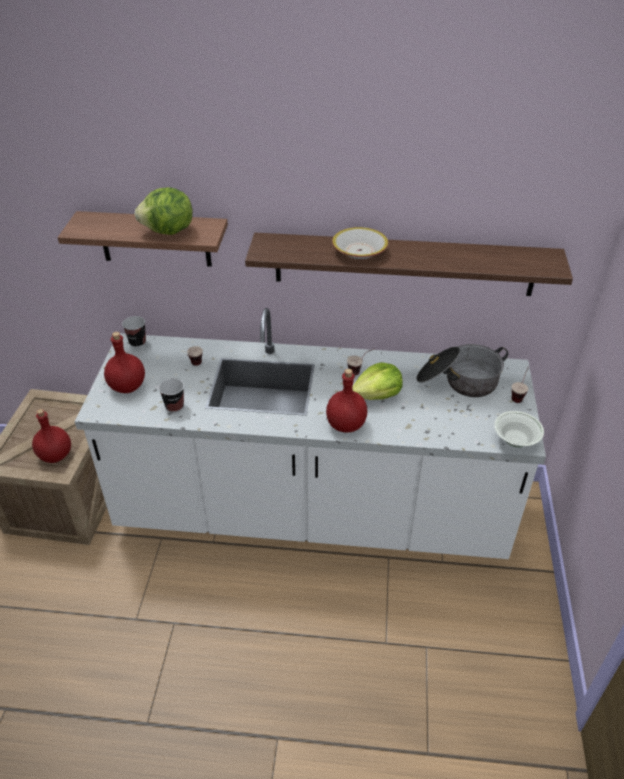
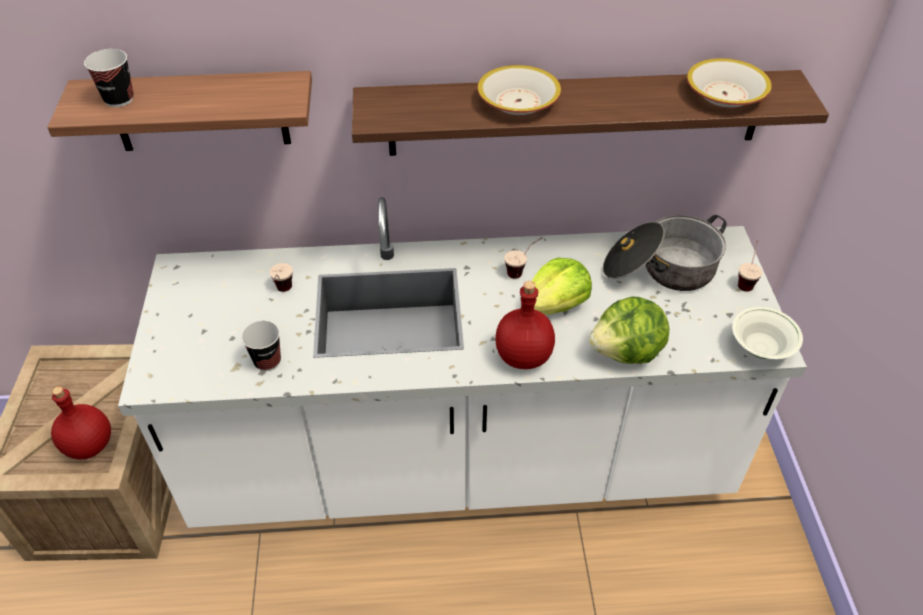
camera: 10 degrees left, 5 degrees up
(128, 387) = (190, 338): red bottle -> none
(137, 342) = (189, 265): cup -> cup (119, 99)
(168, 232) = (225, 101): lettuce -> lettuce (627, 352)
(503, 259) = (724, 95): none -> bowl

